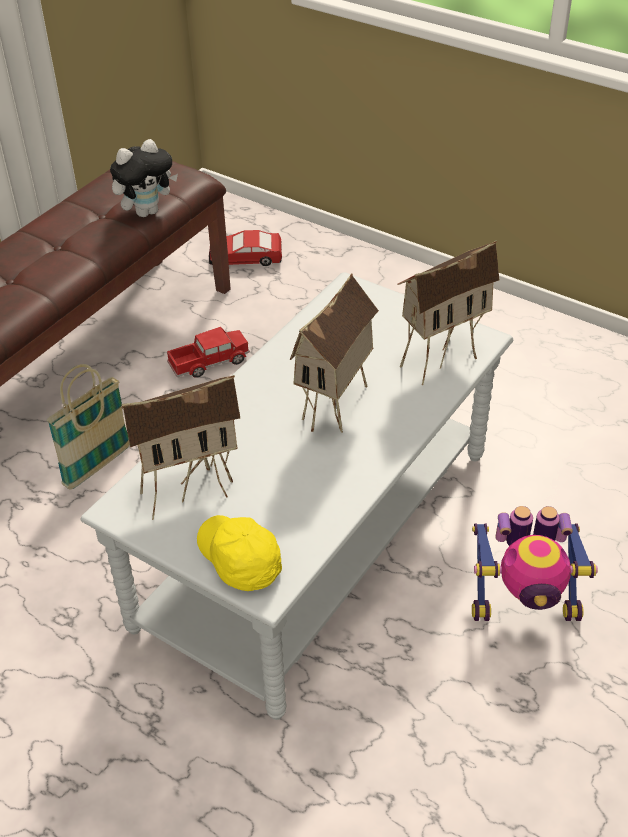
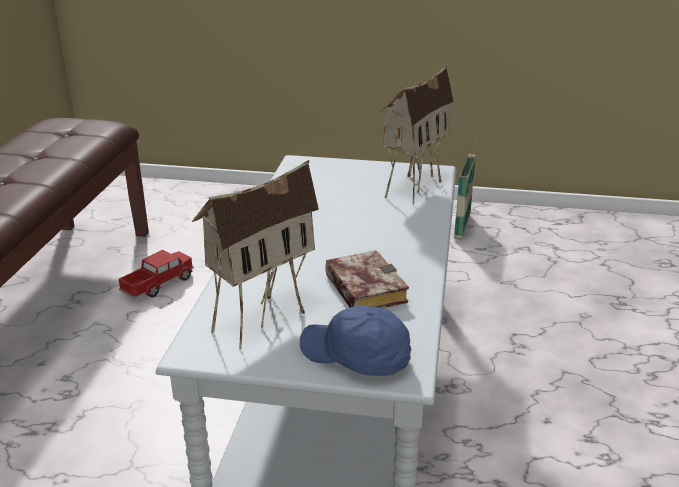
camera: 25 degrees left, 15 degrees down
(97, 466) = (88, 387): basket -> basket (462, 227)
(147, 211) = (79, 148): plush toy -> none
(239, 560) = (356, 357): yellow cap -> blue cap
(245, 257) = (150, 211): toy car -> none
(295, 483) = (361, 288): none -> book
(337, 409) = (355, 233): toy house -> none
(524, 604) = (546, 383): toy robot -> none

